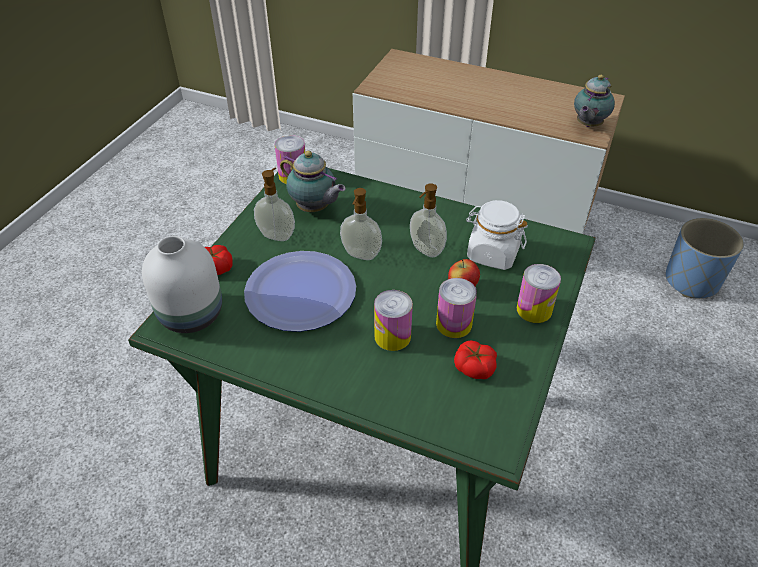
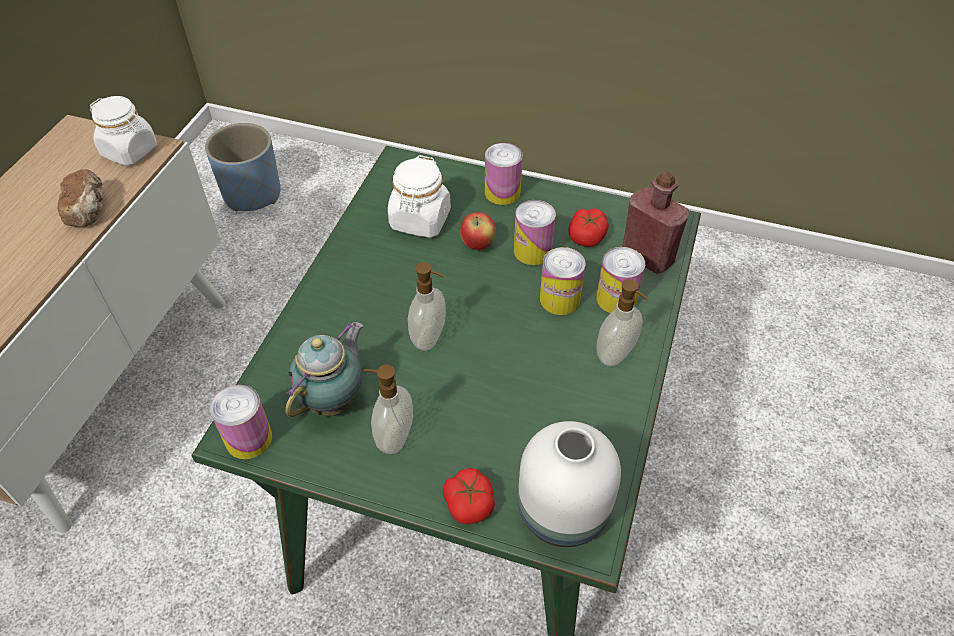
camera: 95 degrees left, 5 degrees up
(300, 292) = (503, 393): plate -> none
(389, 378) = (616, 299): none -> can
(425, 250) = (417, 276): soap dispenser -> soap dispenser (616, 355)
(443, 413) = (647, 257): none -> red bottle
(521, 116) = (88, 209): none -> bread
(587, 125) = (130, 151): teapot -> white jar

